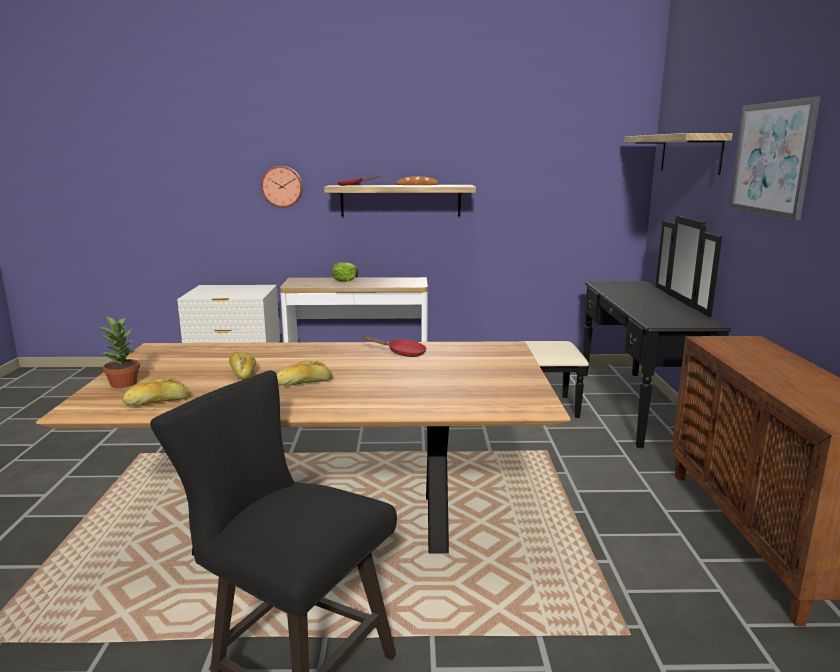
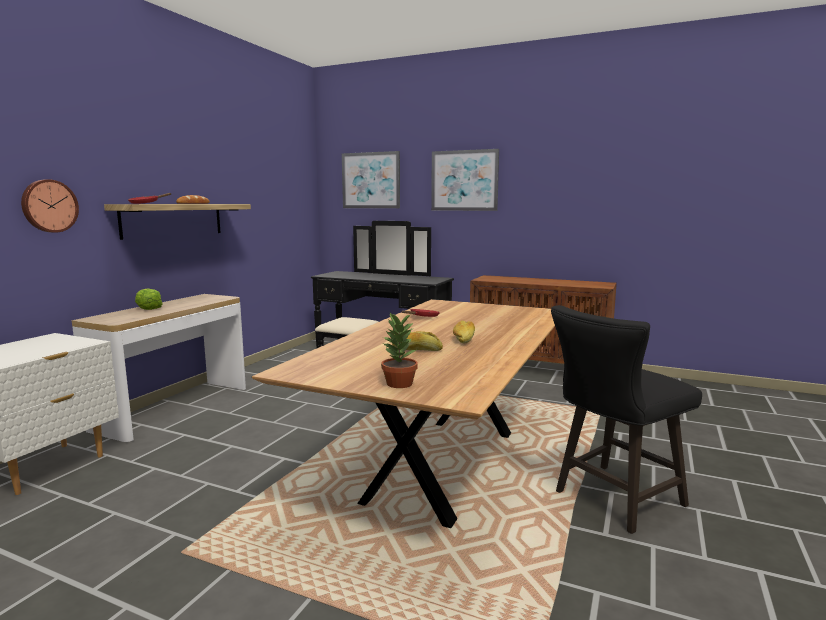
camera: 65 degrees left, 5 degrees down
(157, 402) = (468, 374): bread -> none
(689, 153) = (371, 180): shelf -> picture

